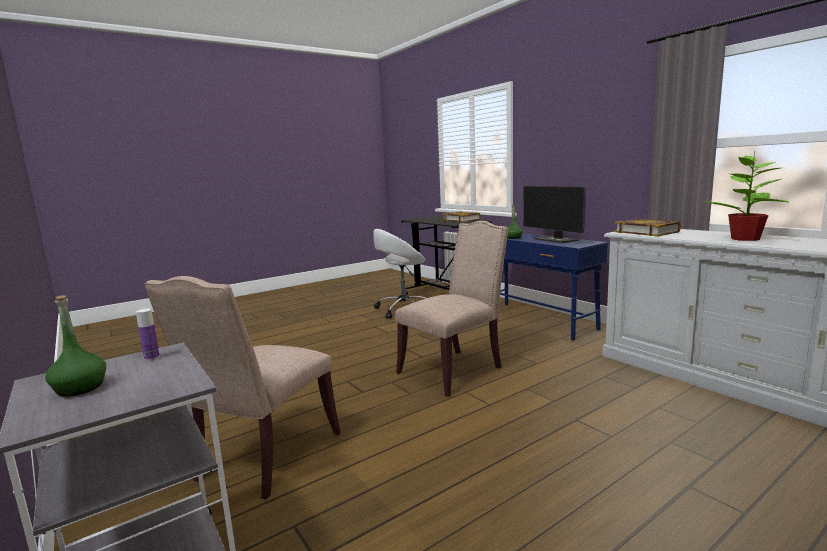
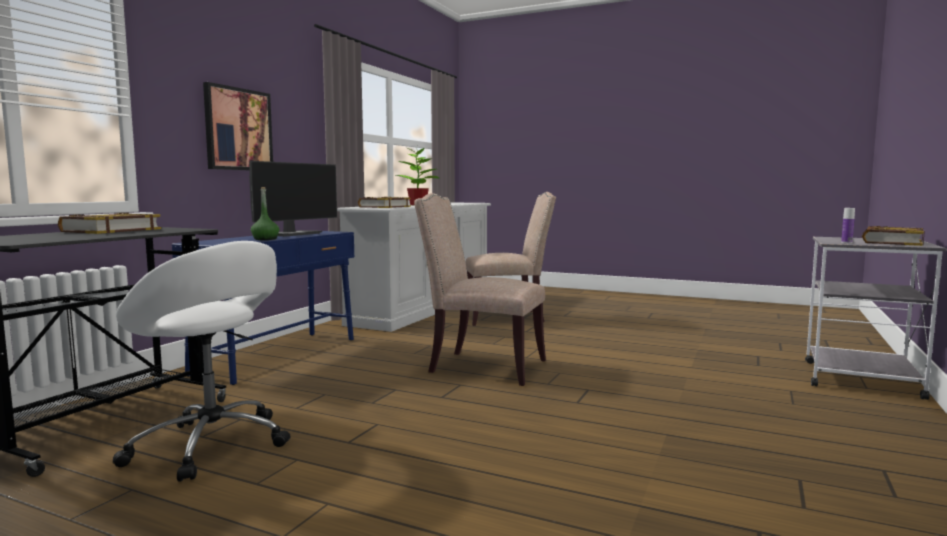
camera: 120 degrees left, 5 degrees down
(80, 388) = (891, 242): green bottle -> book
(264, 458) = (745, 391): beige chair -> beige chair (507, 317)
(575, 158) = (238, 129): none -> picture

